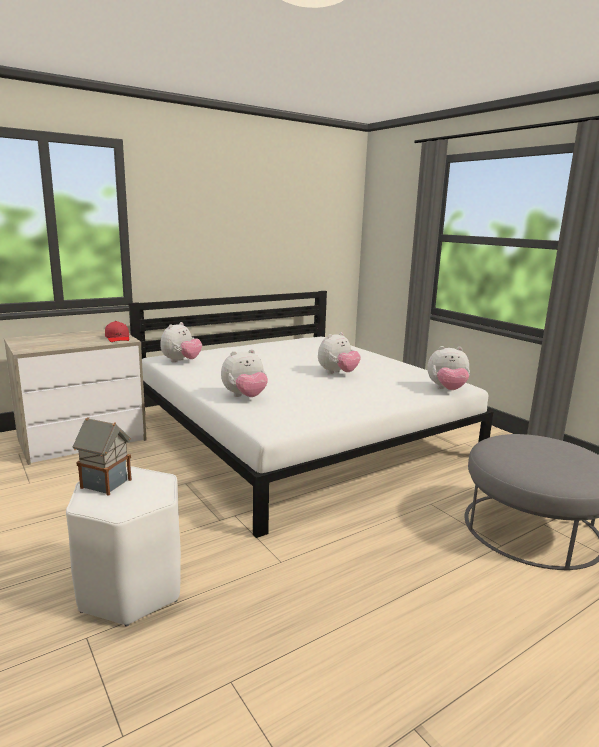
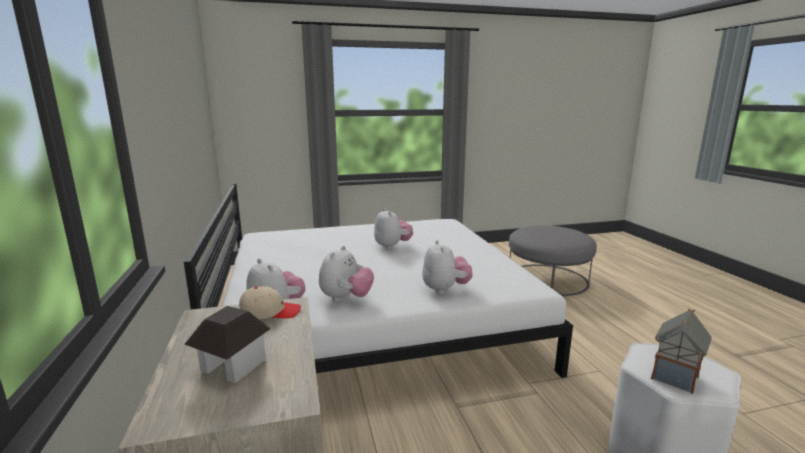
camera: 70 degrees left, 0 degrees up
(58, 340) = (232, 365): none -> toy house
(118, 338) = (270, 312): red cap -> beige cap
(447, 390) = (453, 225): plush toy -> plush toy (346, 298)

